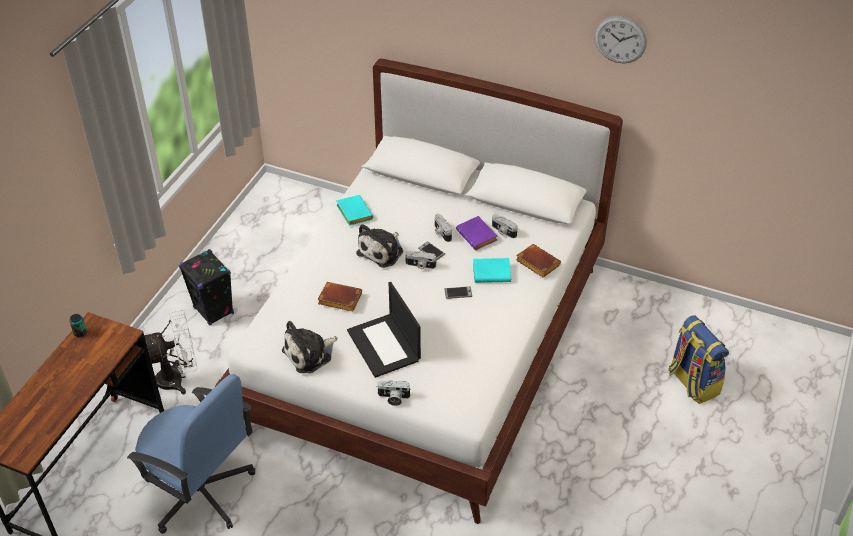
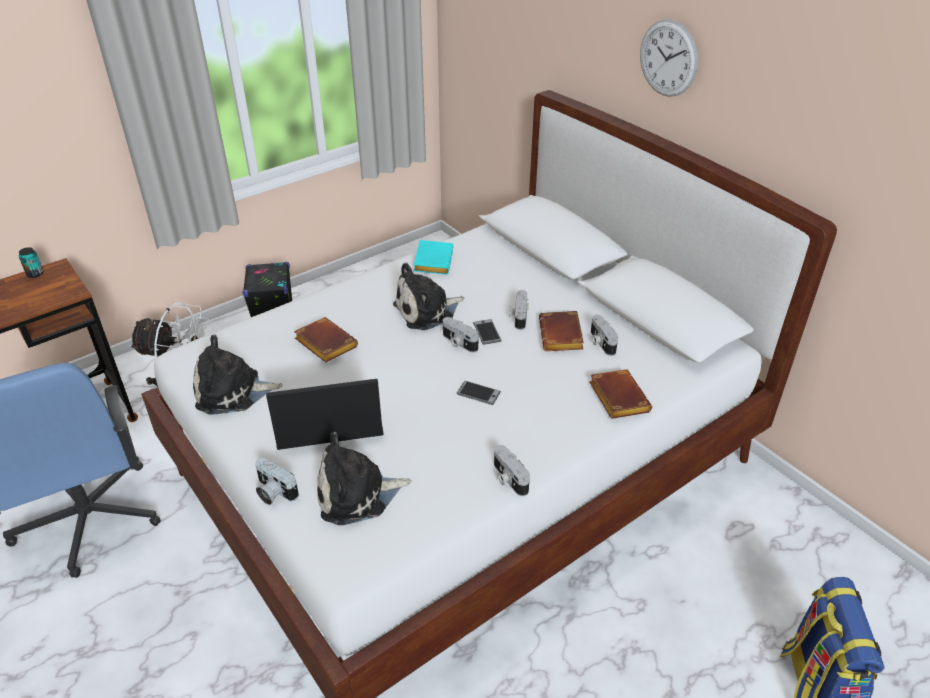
camera: 30 degrees right, 5 degrees down
(384, 346) = (327, 420): laptop -> laptop turned 75 degrees clockwise
(440, 378) = (357, 494): none -> plush toy
(478, 236) = (562, 336): purple book -> brown book
(492, 272) = (545, 386): turquoise book -> none
(513, 335) = (508, 478): none -> camera
(620, 39) = (864, 82): wall clock -> wall clock (668, 58)

